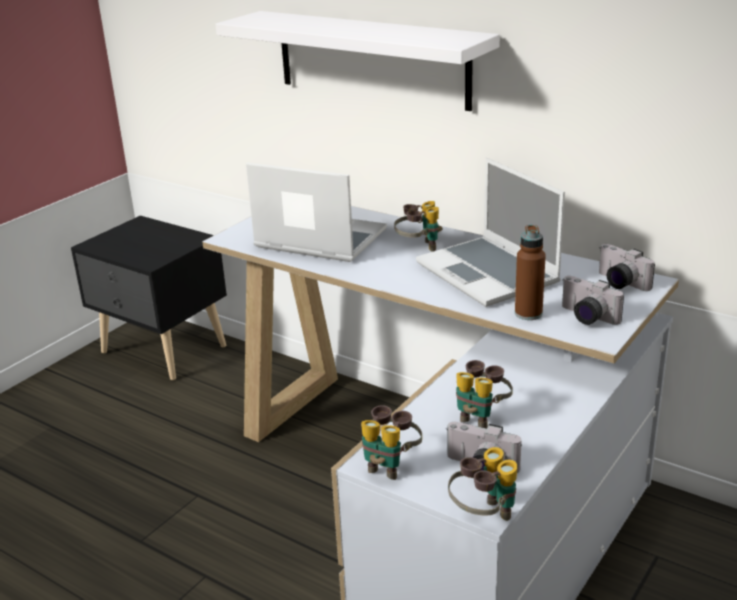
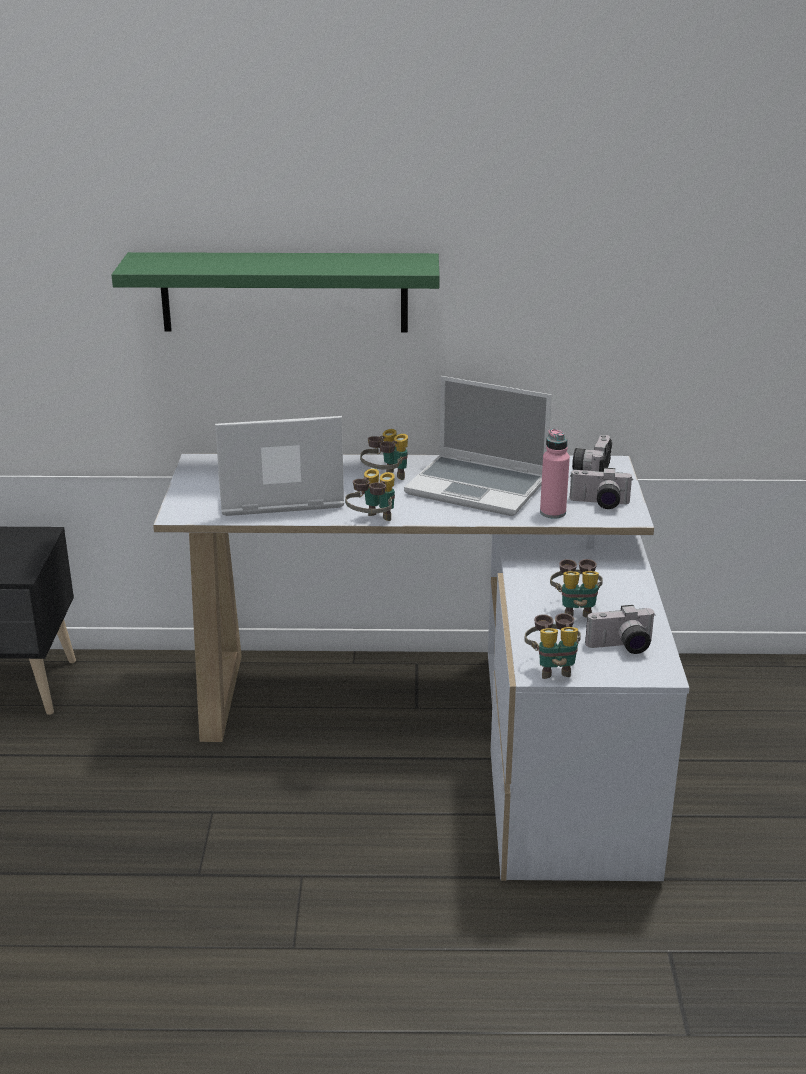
camera: 35 degrees left, 0 degrees up
(371, 59) = (284, 292): white shelf -> green shelf
(484, 516) = (664, 678): binoculars -> binoculars (373, 523)
(528, 313) = (552, 513): brown bottle -> pink bottle
(618, 283) = (590, 470): camera -> camera turned 90 degrees clockwise

